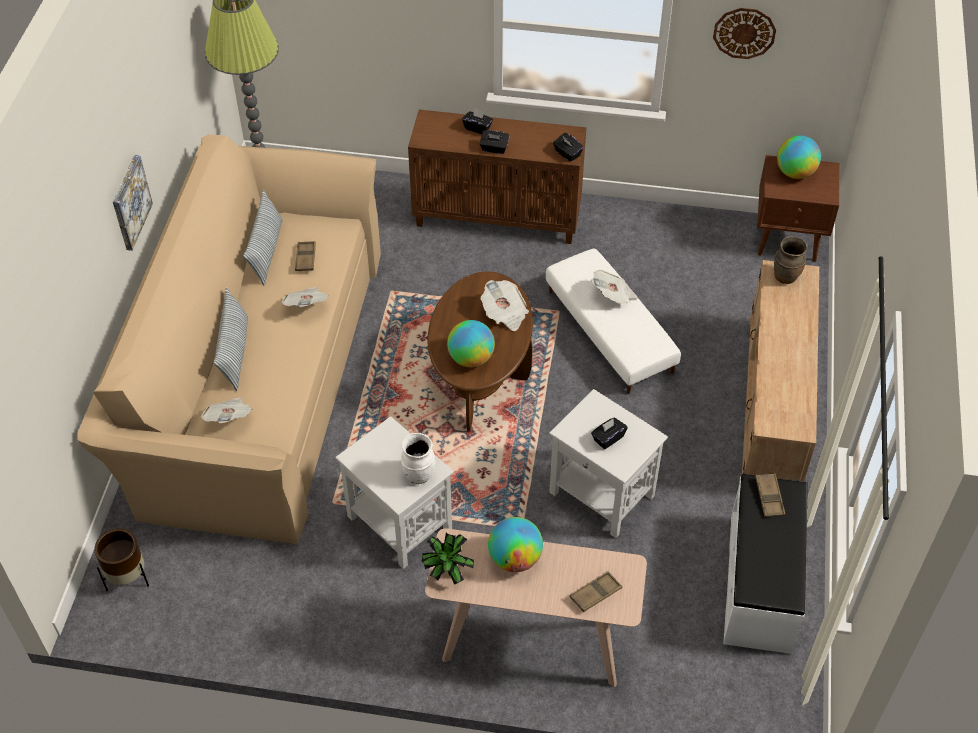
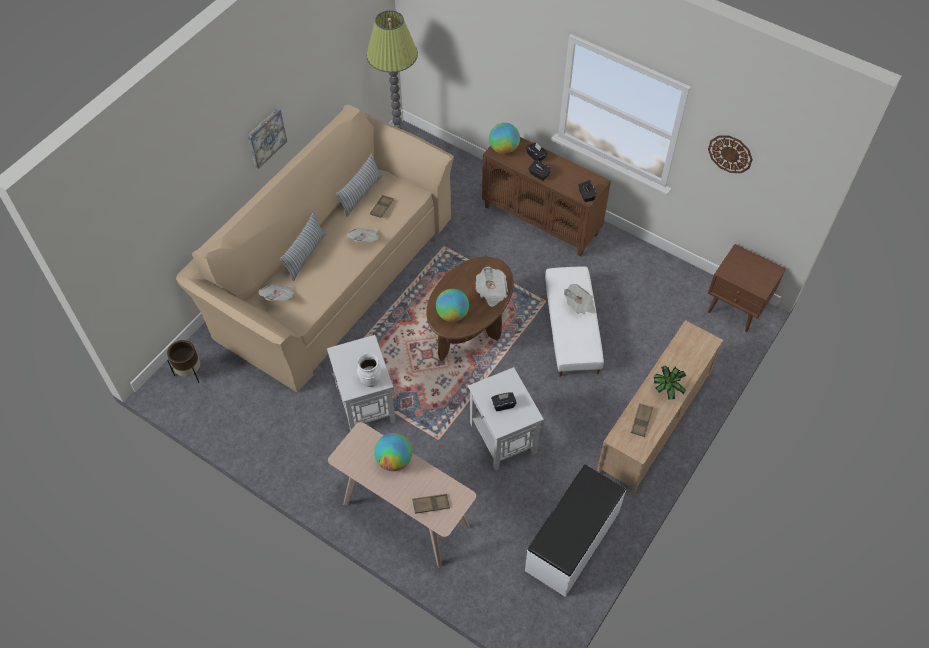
camera: 25 degrees right, 5 degrees up
(446, 573) = (347, 452): potted plant -> potted plant (665, 391)
(769, 497) = (593, 488): brown tray -> brown tray (641, 421)
(785, 276) = (694, 338): brown vase -> none
(795, 172) = (748, 264): globe -> globe (504, 149)

